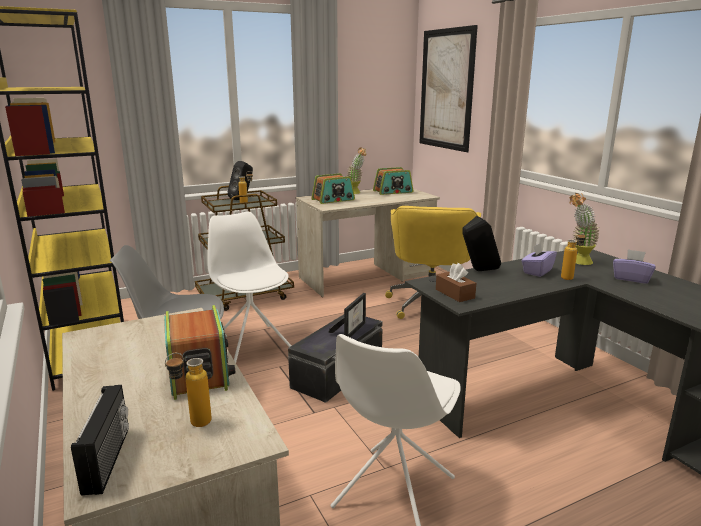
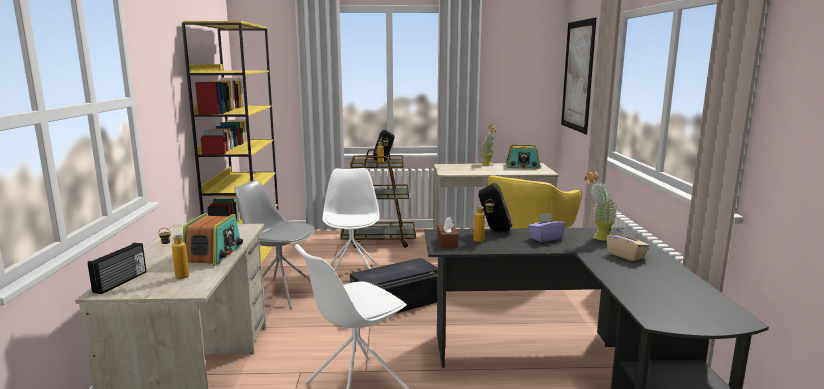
camera: 25 degrees right, 5 degrees down
(333, 200) = (460, 168): radio -> none
(351, 330) = (408, 270): picture frame -> none
(570, 277) = (568, 246): bottle -> bottle (483, 240)
(631, 278) = (626, 256): purple tissue box -> beige tissue box

